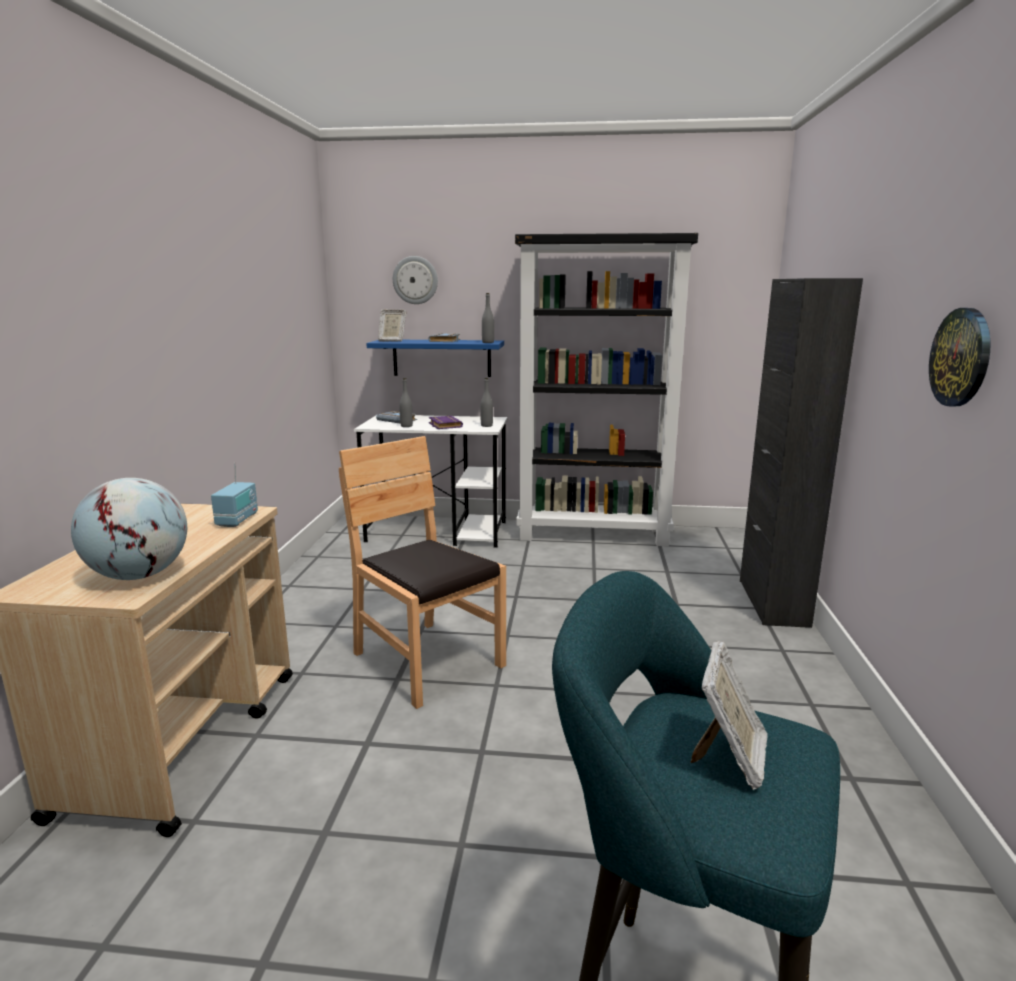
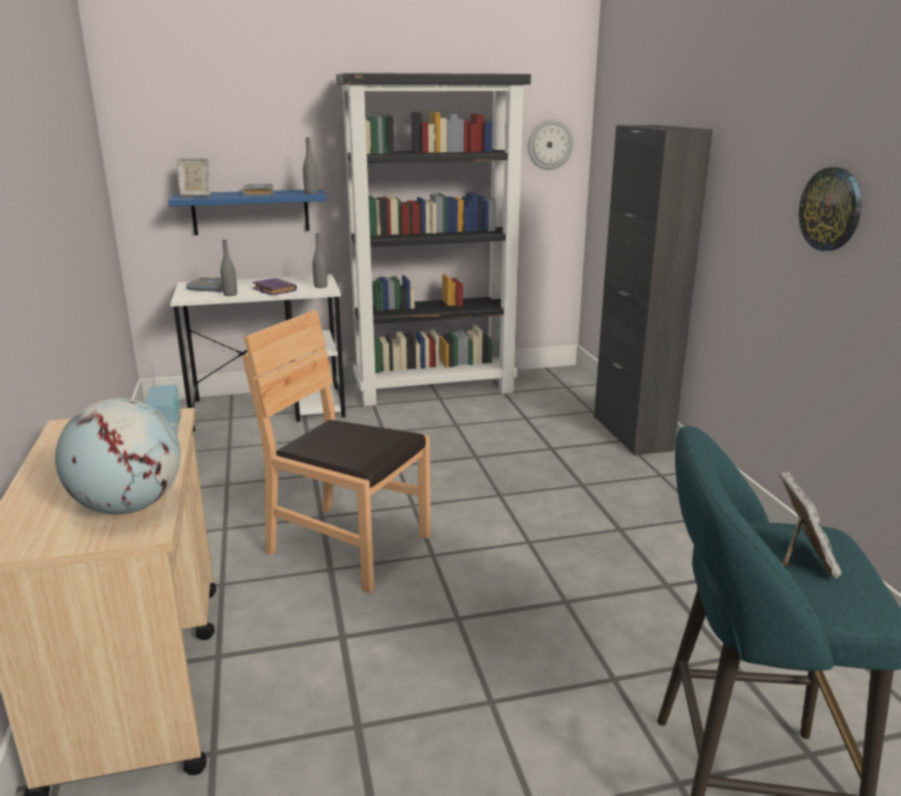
camera: 20 degrees left, 5 degrees up
(415, 280) = (212, 122): wall clock -> wall clock (549, 144)

